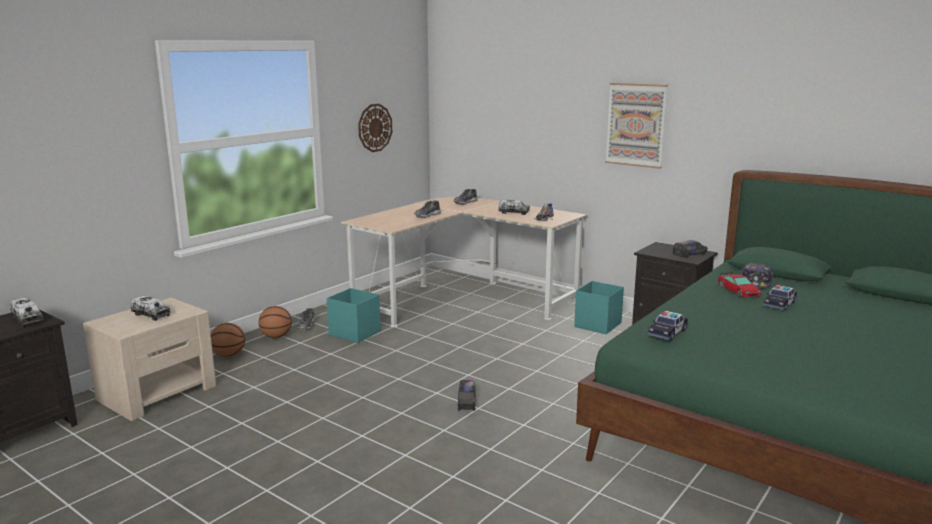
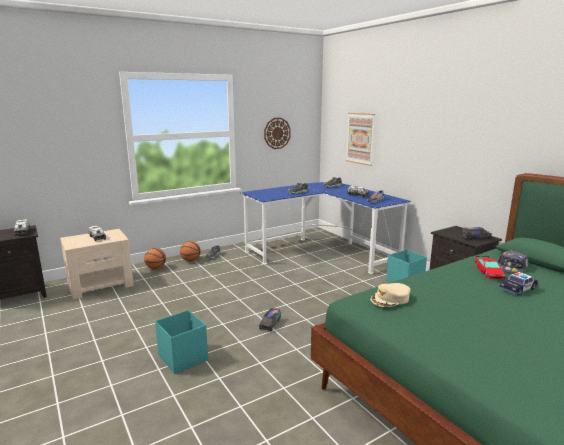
camera: 20 degrees right, 0 degrees up
(354, 333) = (237, 264): turquoise storage box -> turquoise storage box (183, 357)
(463, 299) = (322, 251): beige desk -> blue desk
(636, 125) = (447, 135): picture -> picture (360, 138)
(667, 332) = (390, 299): toy car -> beige cap

